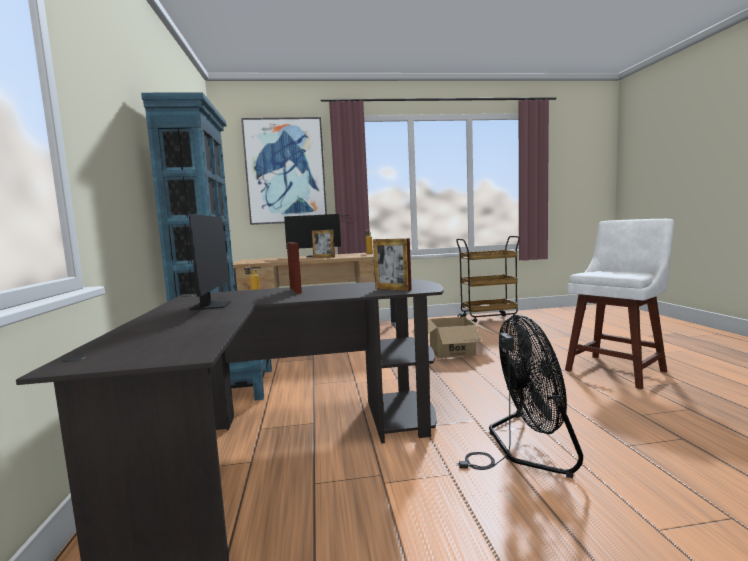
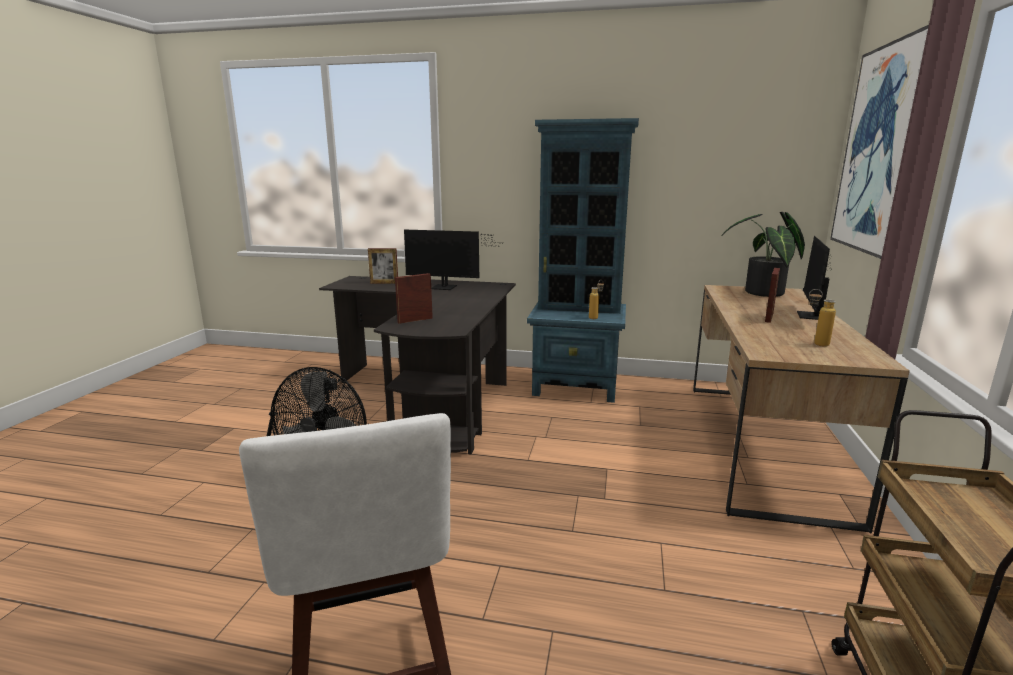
camera: 110 degrees right, 10 degrees up
(259, 260) = (762, 294): none -> potted plant
(295, 290) = (470, 301): picture frame -> picture frame (384, 283)
(452, 351) = (615, 535): cardboard box -> none

